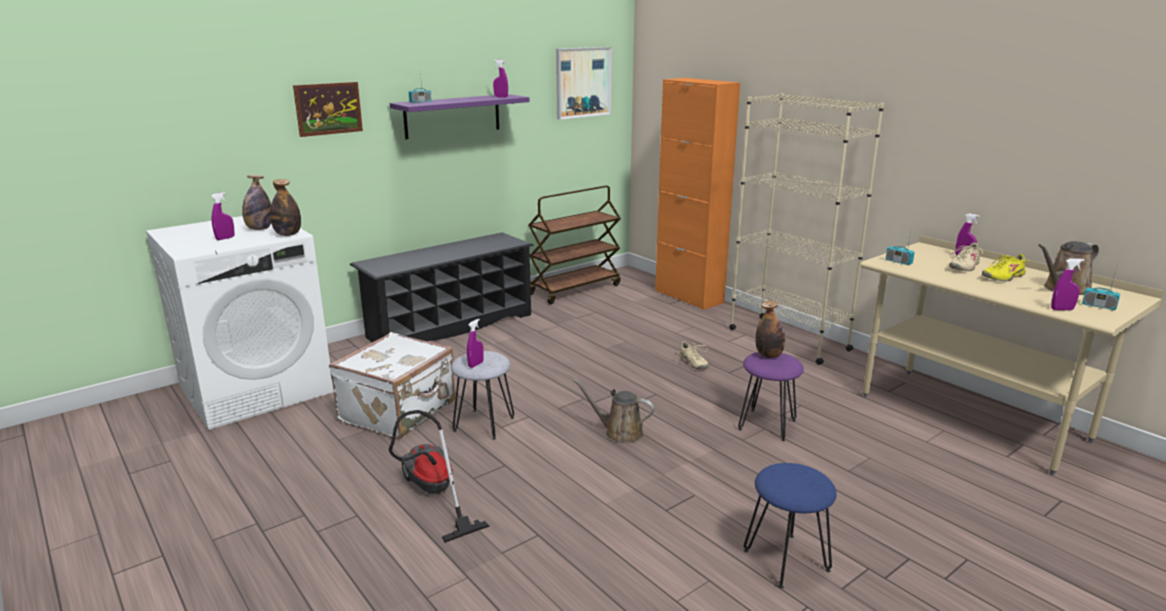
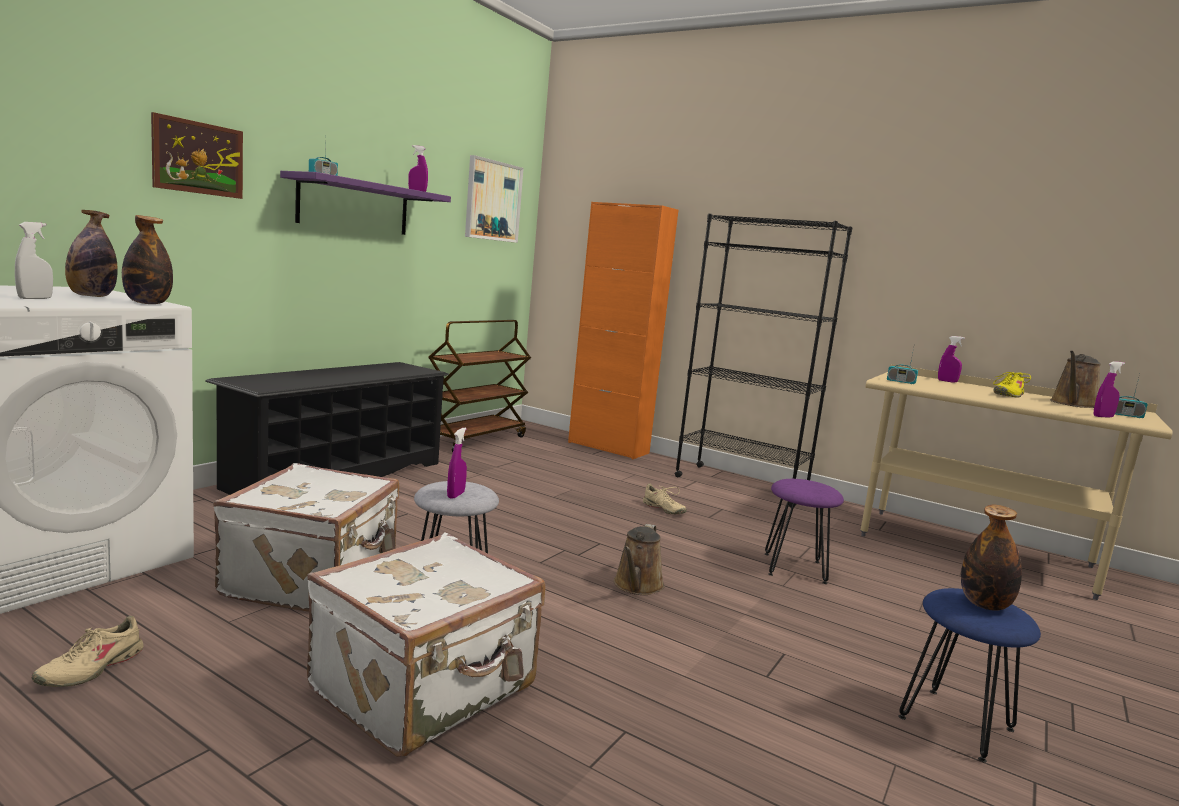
camera: 20 degrees left, 10 degrees down
(225, 238) = (35, 298): purple spray bottle -> white spray bottle
(432, 494) = (426, 689): vacuum cleaner -> white suitcase
(619, 432) = (637, 586): brown watering can -> brown watering can turned 75 degrees counterclockwise
(769, 355) = (798, 482): bottle -> bottle (984, 605)
(788, 339) = (741, 485): beige bookcase -> black bookcase
(963, 266) = (961, 387): beige shoe -> beige shoe (91, 668)

